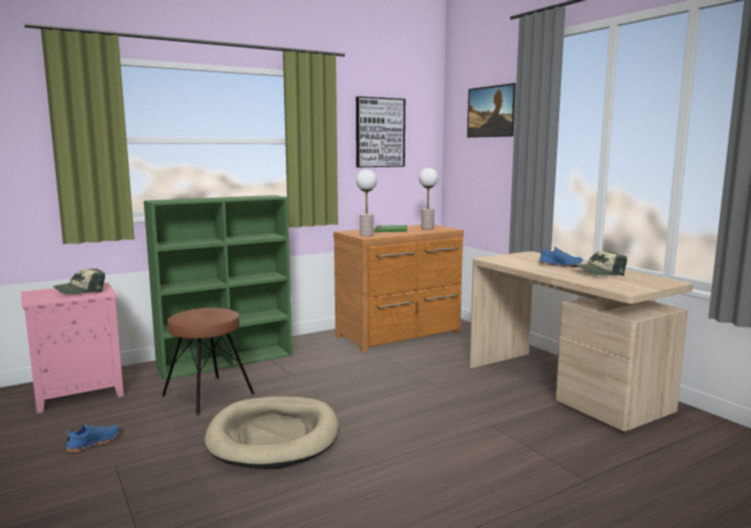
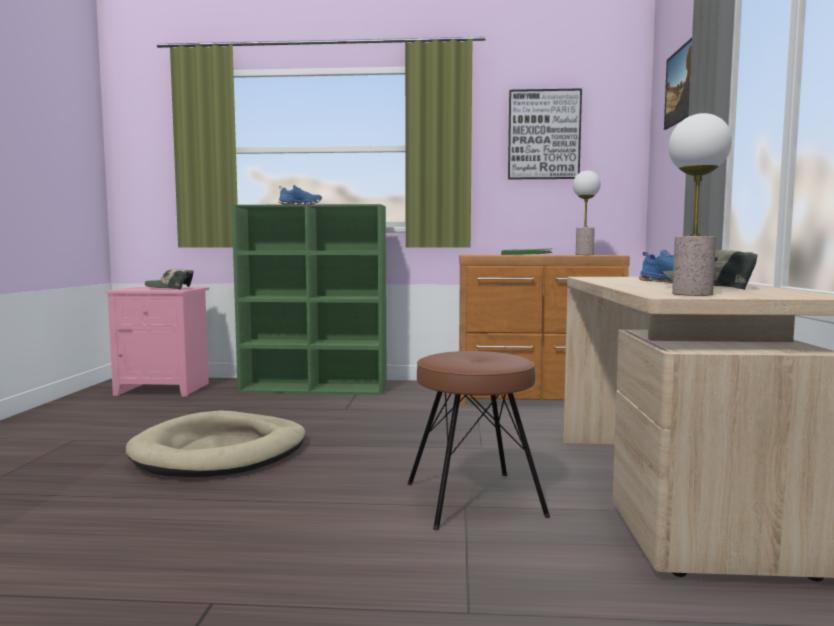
camera: 35 degrees right, 5 degrees down
(93, 443) = (97, 421): blue shoe -> blue shoe (300, 205)
(207, 395) = (244, 409): brown stool -> brown stool (473, 499)
(366, 235) = (479, 255): table lamp -> table lamp (692, 294)

